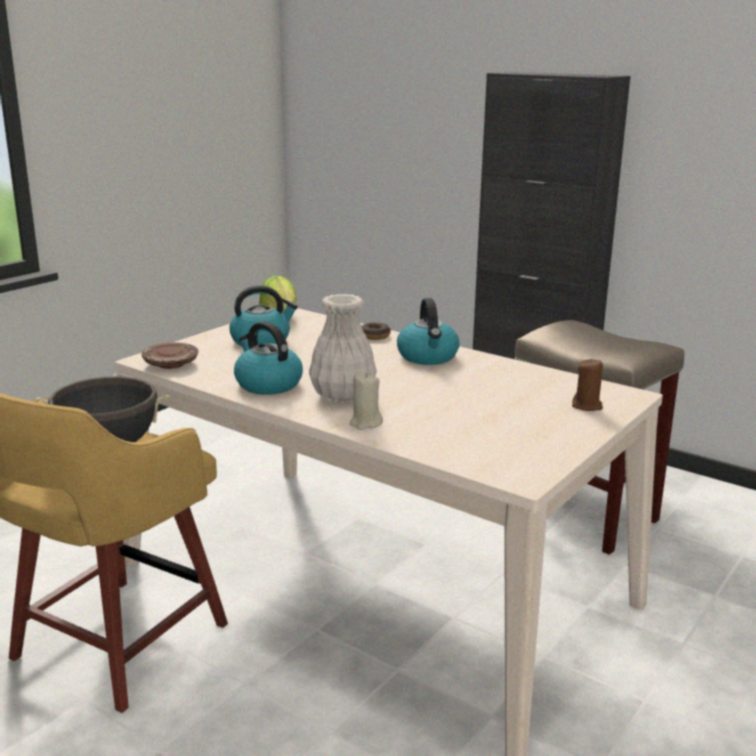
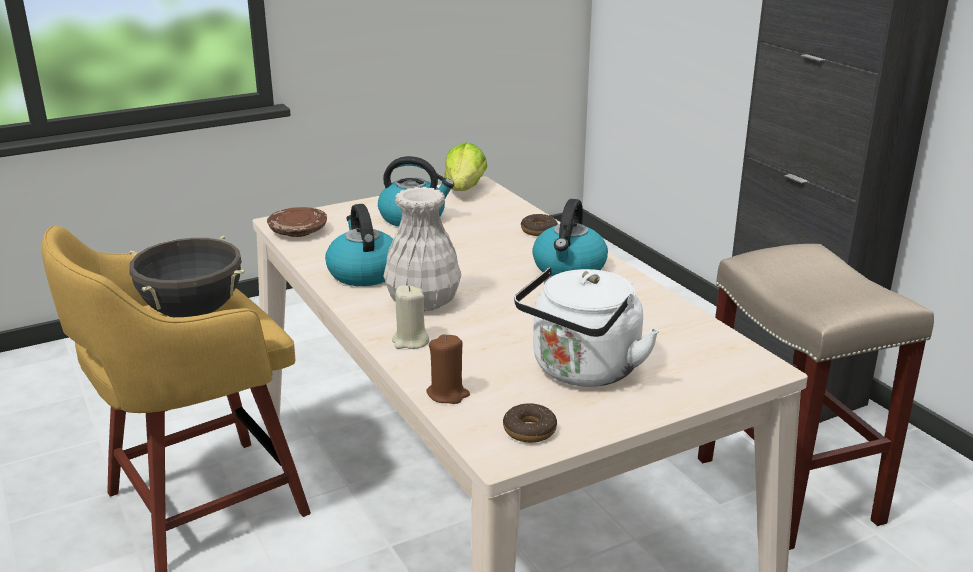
camera: 25 degrees right, 5 degrees up
(516, 418) = (582, 371): none -> white kettle
(524, 461) = (529, 430): none -> donut
(587, 406) = (687, 372): brown candle -> brown candle (448, 394)

